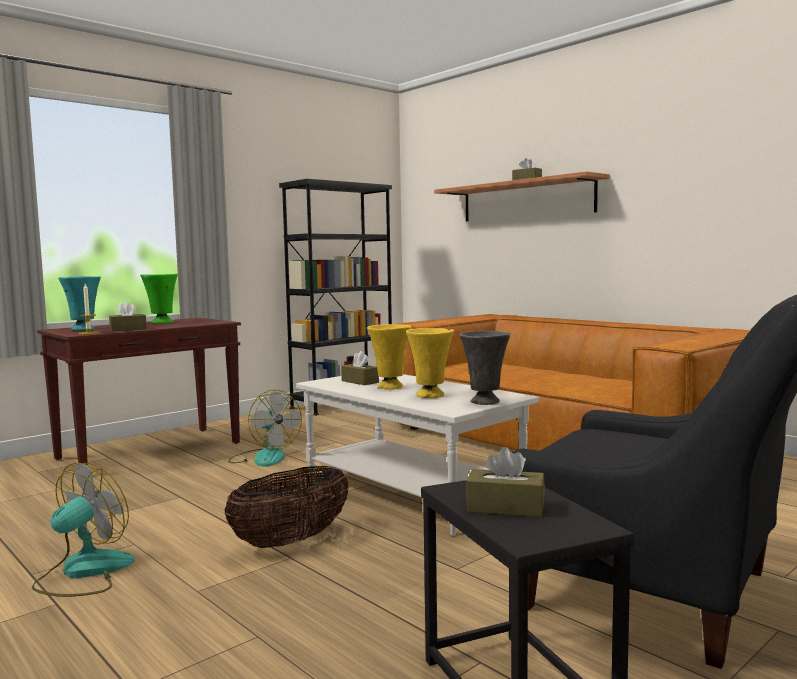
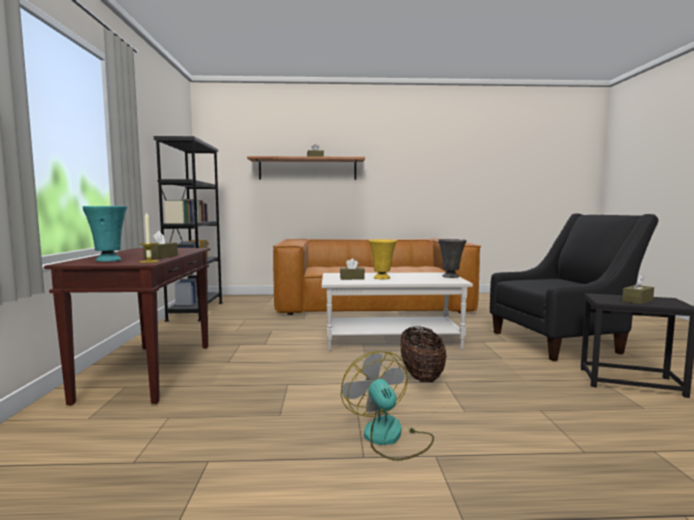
camera: 50 degrees left, 0 degrees up
(161, 322) = (141, 252): green vase -> none
(264, 457) = (257, 349): fan -> none
(431, 396) = (418, 278): yellow vase -> none

